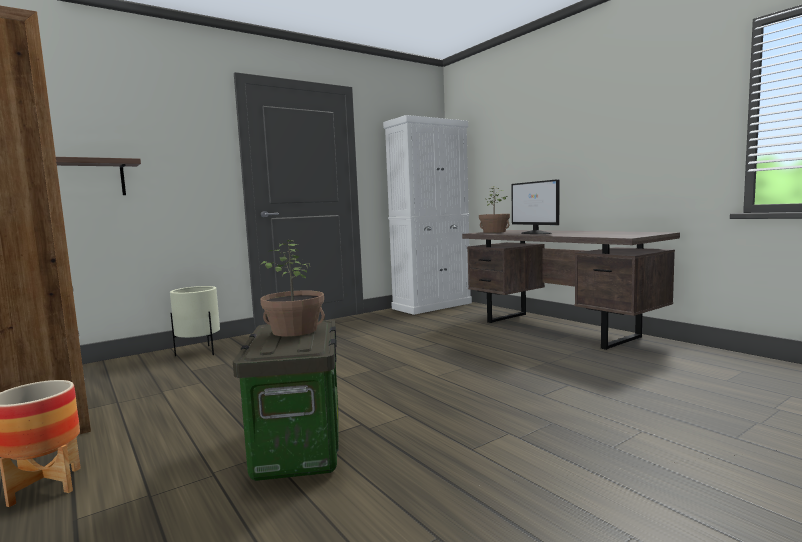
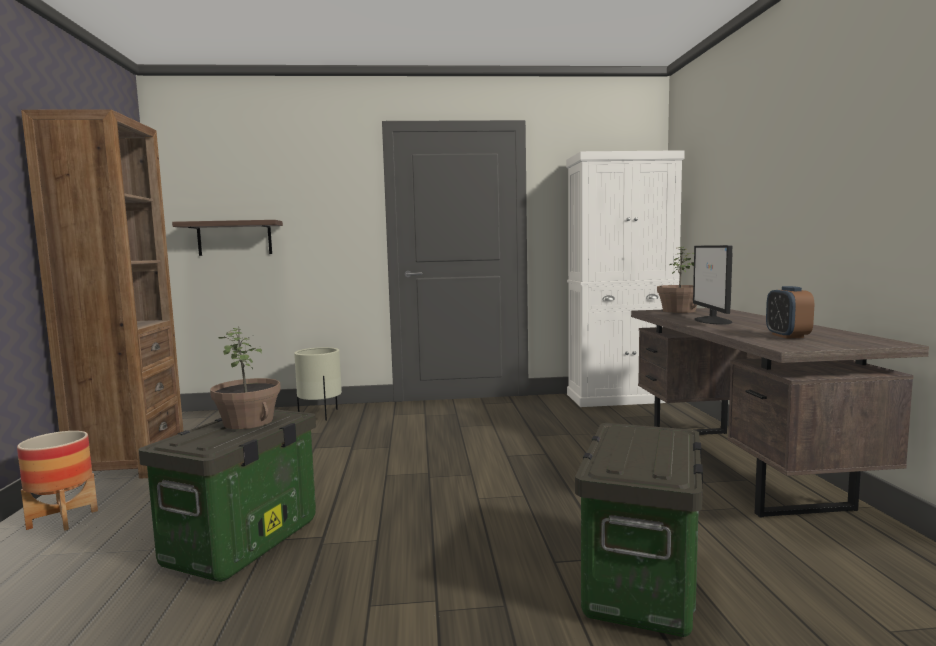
camera: 30 degrees right, 0 degrees up
(604, 392) = (642, 585): none -> storage box
(605, 234) = (787, 336): none -> alarm clock

